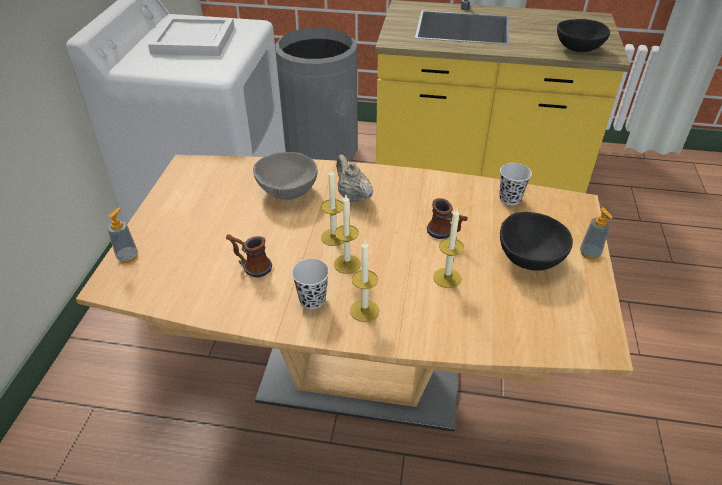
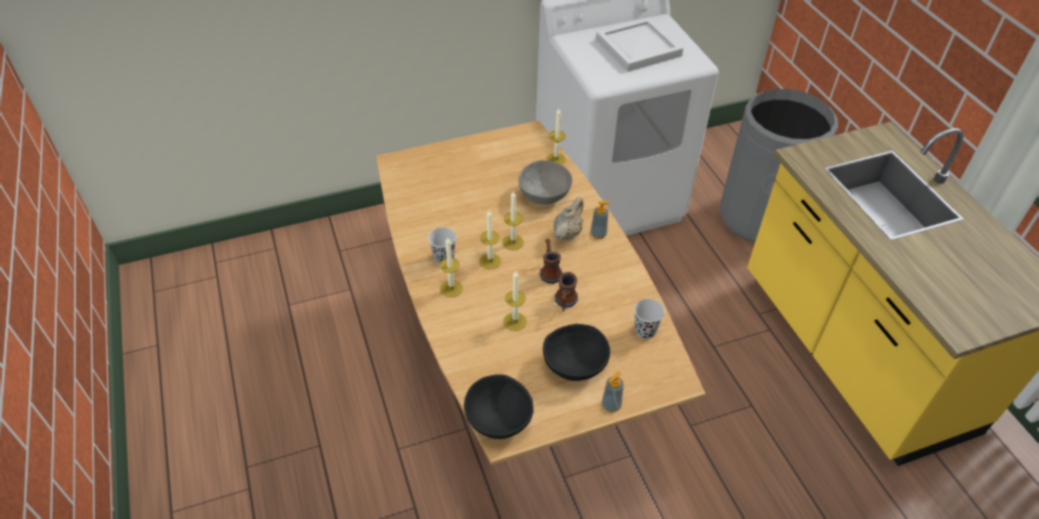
camera: 60 degrees right, 5 degrees up
(128, 256) = (422, 156): soap dispenser -> soap dispenser (598, 234)
(244, 165) = (556, 159): none -> candle
(251, 266) = (453, 214): mug -> mug (549, 270)
(577, 49) = (945, 298): black bowl -> black bowl (498, 419)

